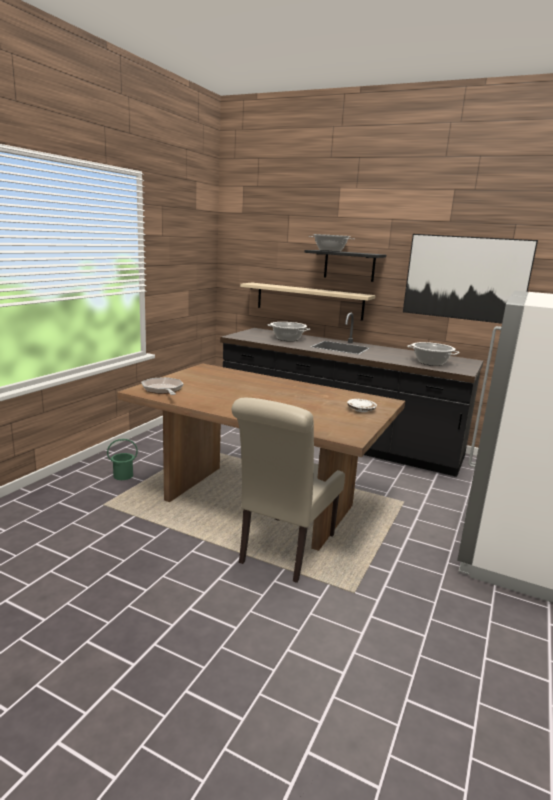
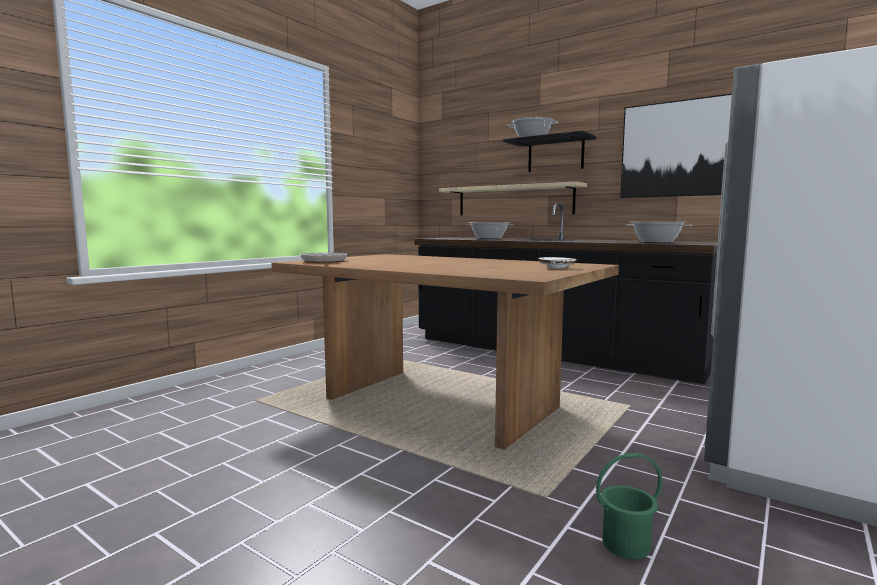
camera: 10 degrees right, 10 degrees down
(123, 476) = (291, 378): green bucket -> green bucket (626, 545)
(284, 551) = (457, 449): beige chair -> none

